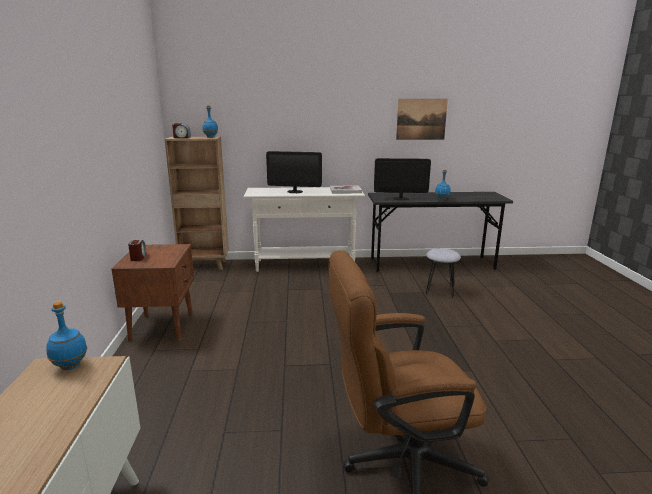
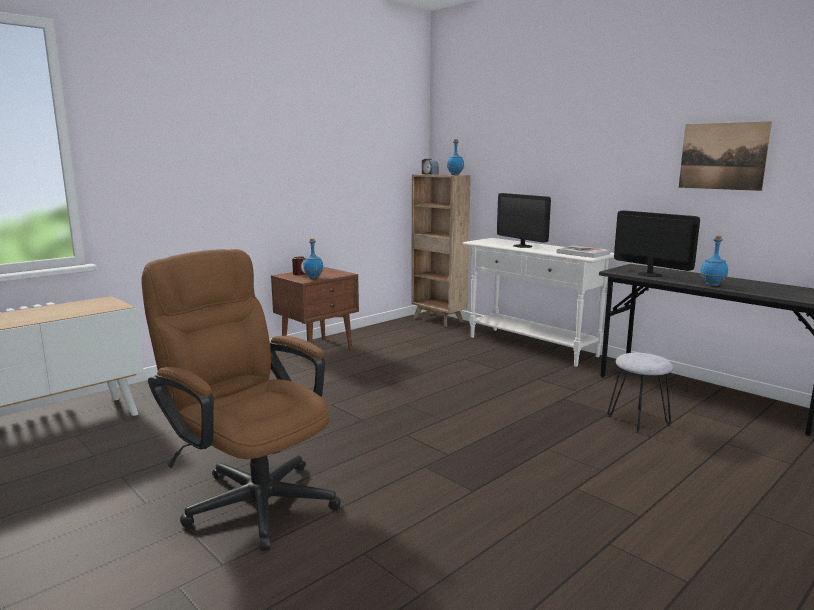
camera: 50 degrees right, 5 degrees down
(71, 366) = (109, 302): blue bottle -> blue bottle (314, 277)

